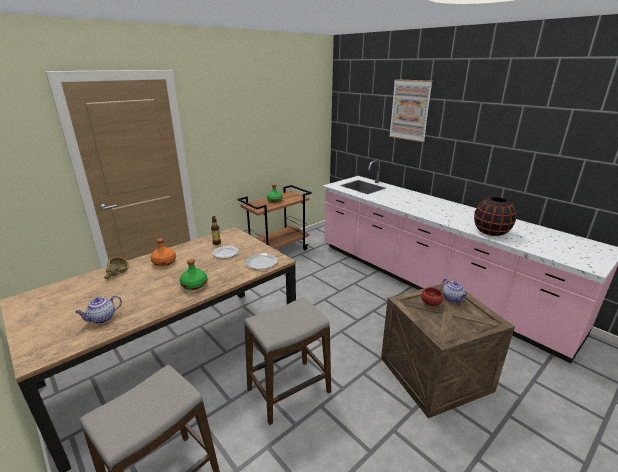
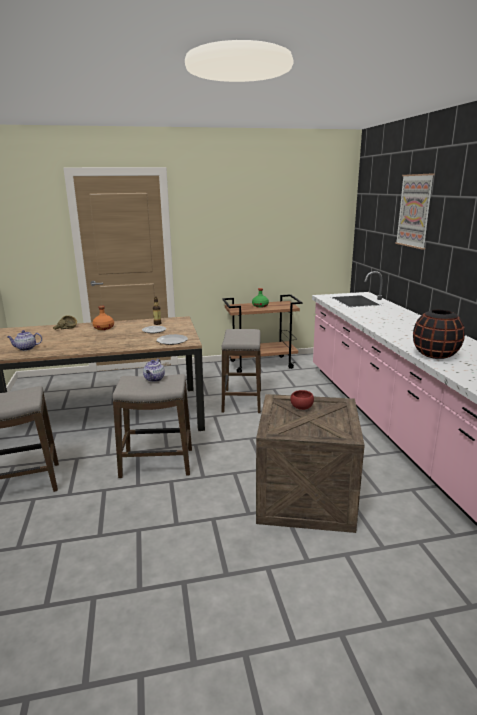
camera: 30 degrees right, 5 degrees down
(194, 285) = (104, 344): green bottle -> none
(298, 294) = (242, 401): none -> stool
(452, 299) = (331, 410): teapot -> teapot (154, 379)

